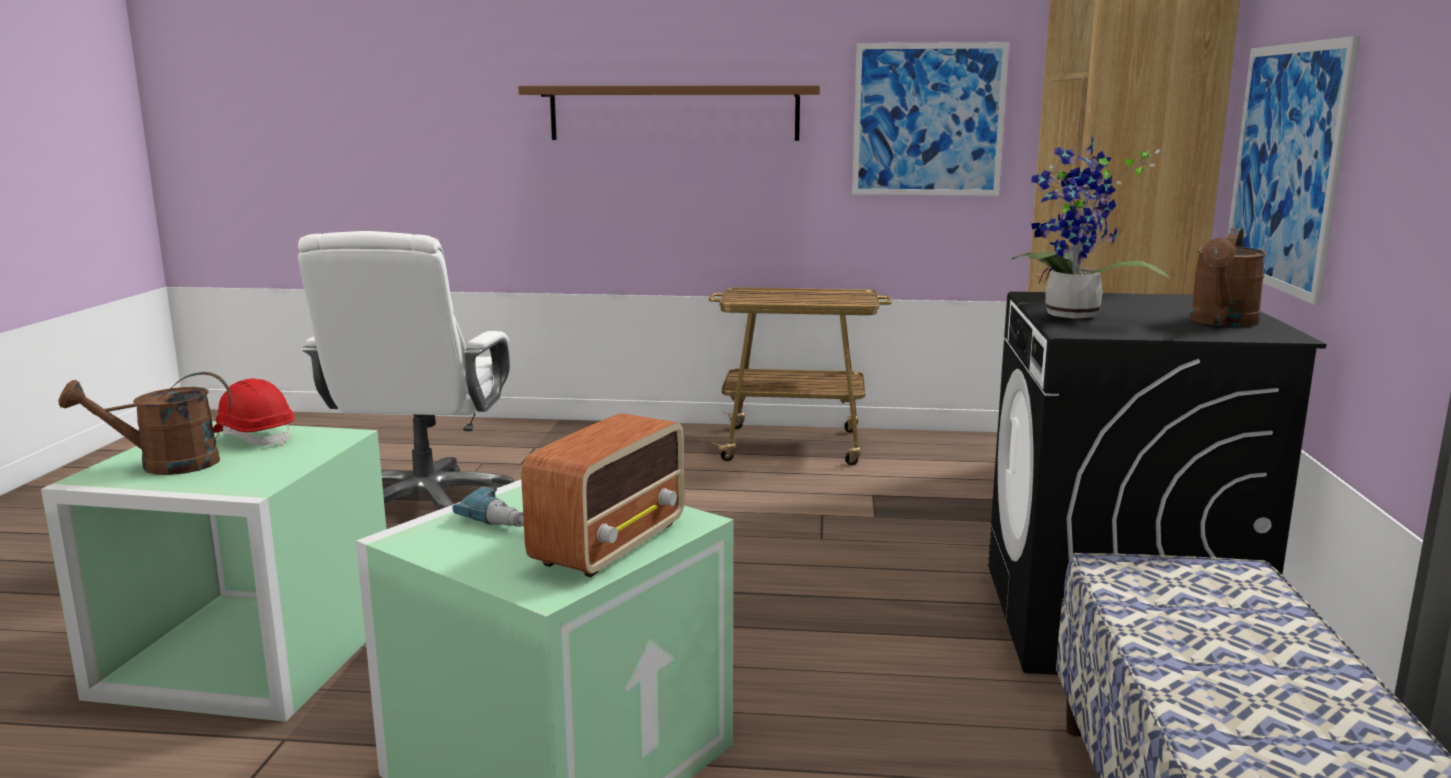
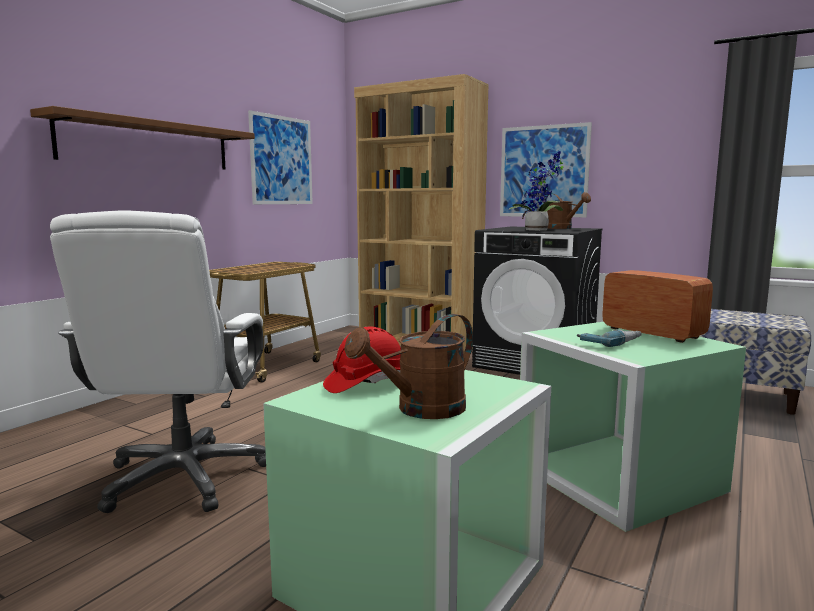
camera: 65 degrees left, 5 degrees down
(165, 465) = (421, 410): brown watering can -> brown watering can turned 45 degrees clockwise
(426, 506) = (184, 478): white office chair -> white office chair turned 60 degrees clockwise

